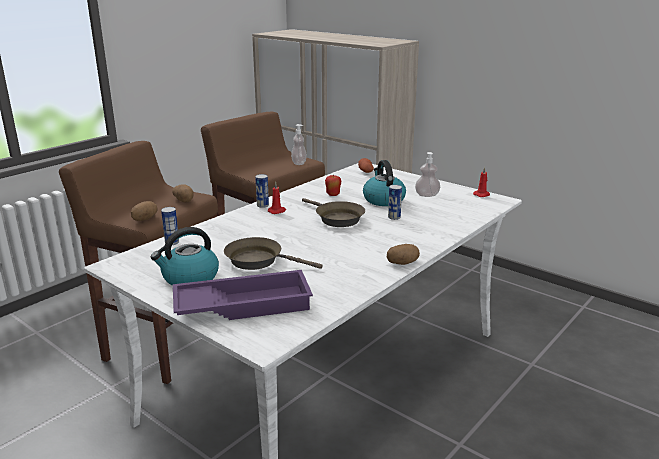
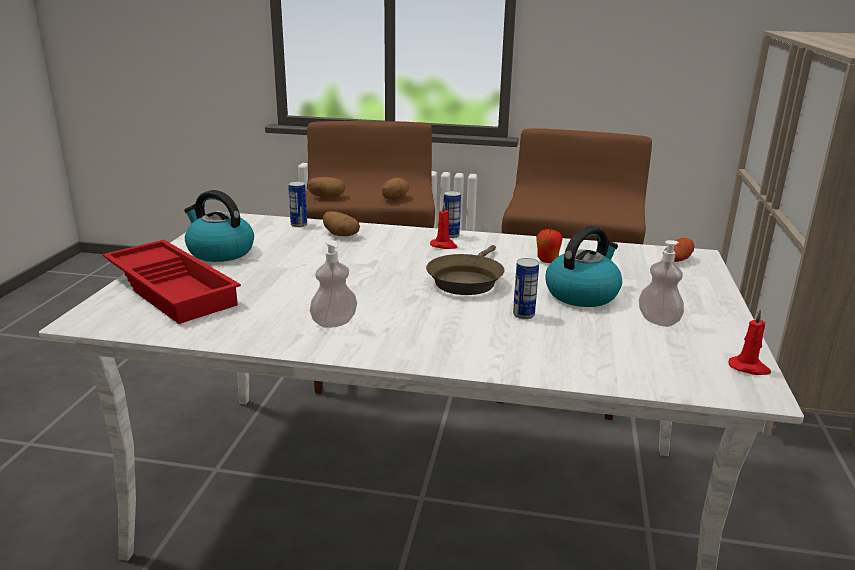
camera: 60 degrees right, 0 degrees up
(243, 304) = (174, 288): purple tray -> red tray
(259, 260) = (290, 270): brown frying pan -> none
(299, 163) = (605, 215): soap dispenser -> soap dispenser (334, 323)
(402, 263) = (362, 352): potato -> potato (339, 235)

